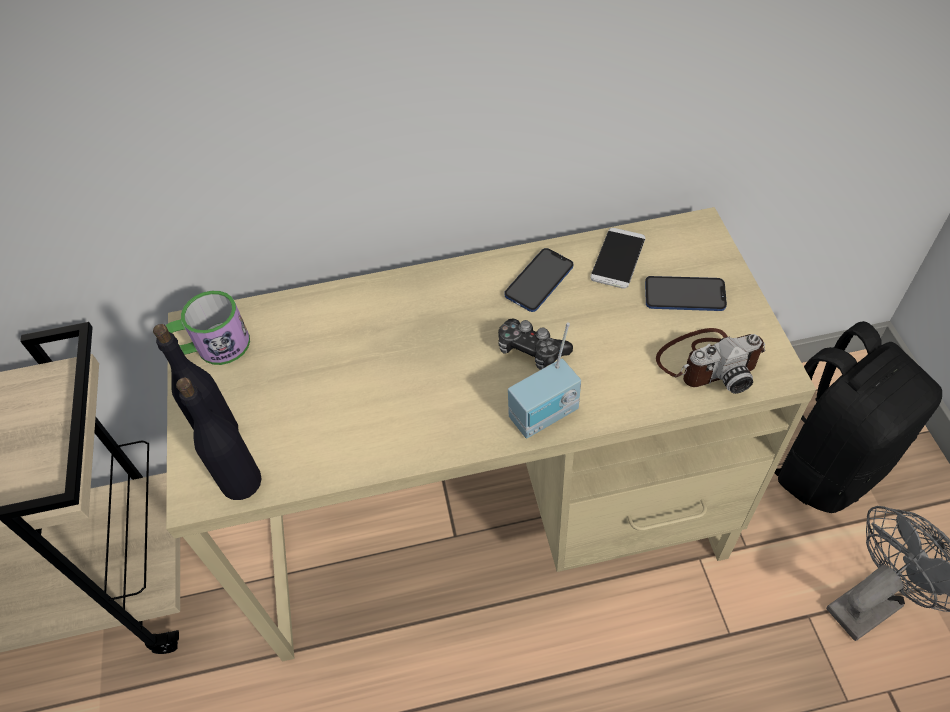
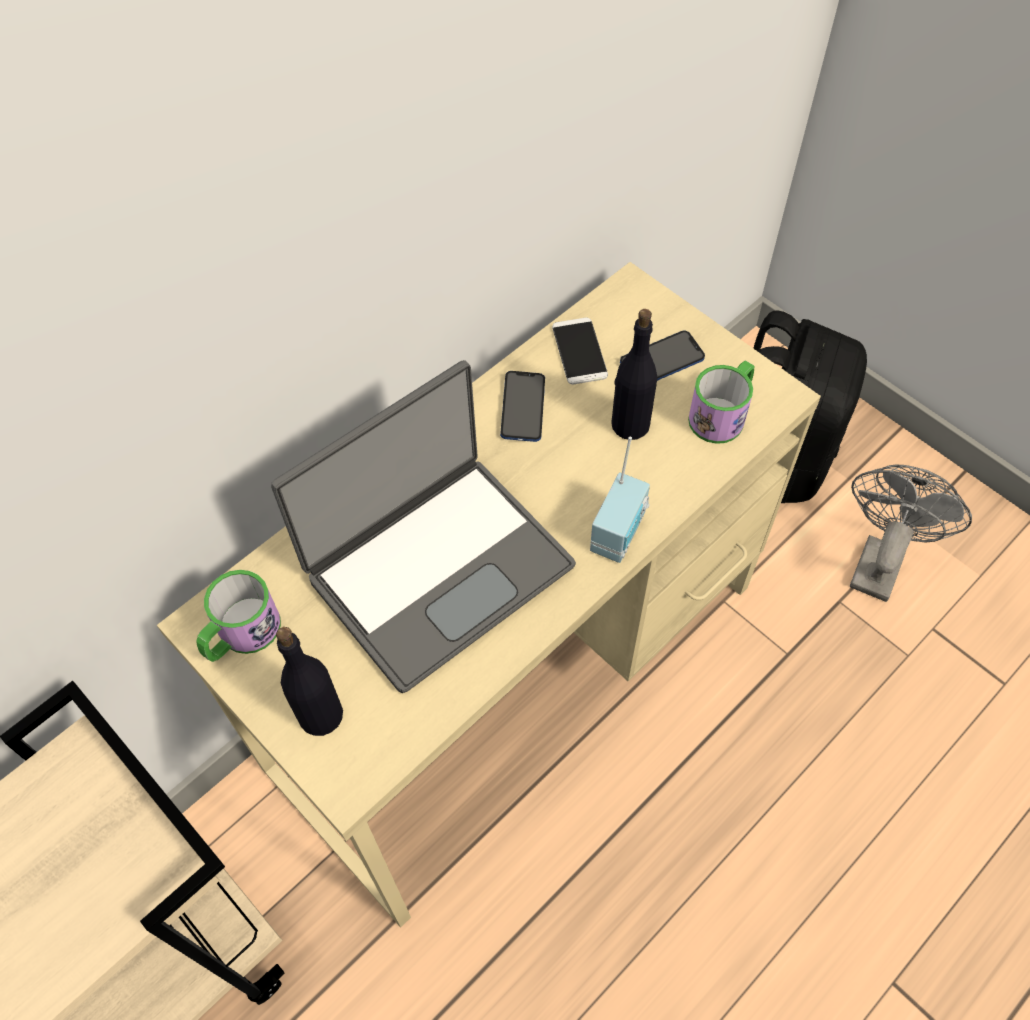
camera: 35 degrees left, 5 degrees up
(241, 481) = (383, 747): black bottle -> black bottle (630, 424)
(382, 370) = (437, 568): none -> laptop
(531, 350) = (563, 478): game controller -> none
(708, 362) = (722, 414): camera -> mug

